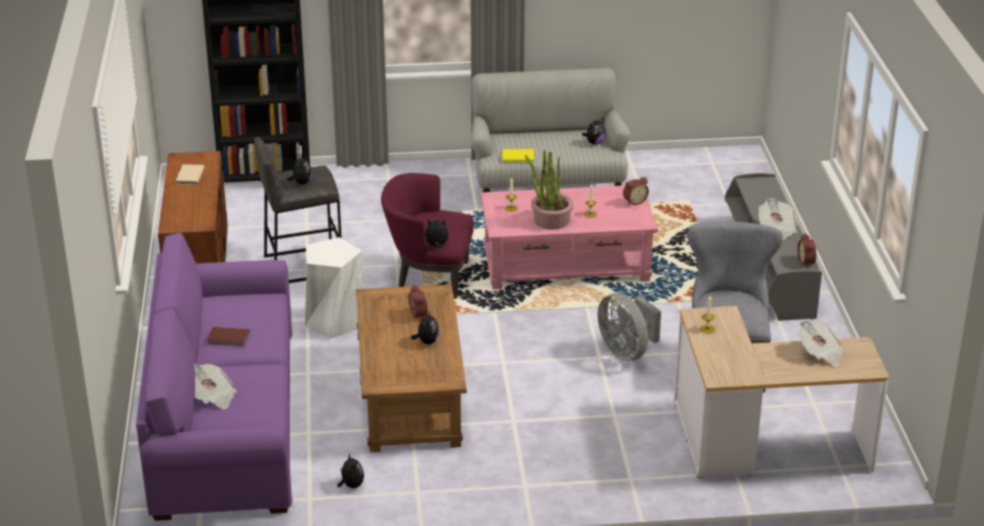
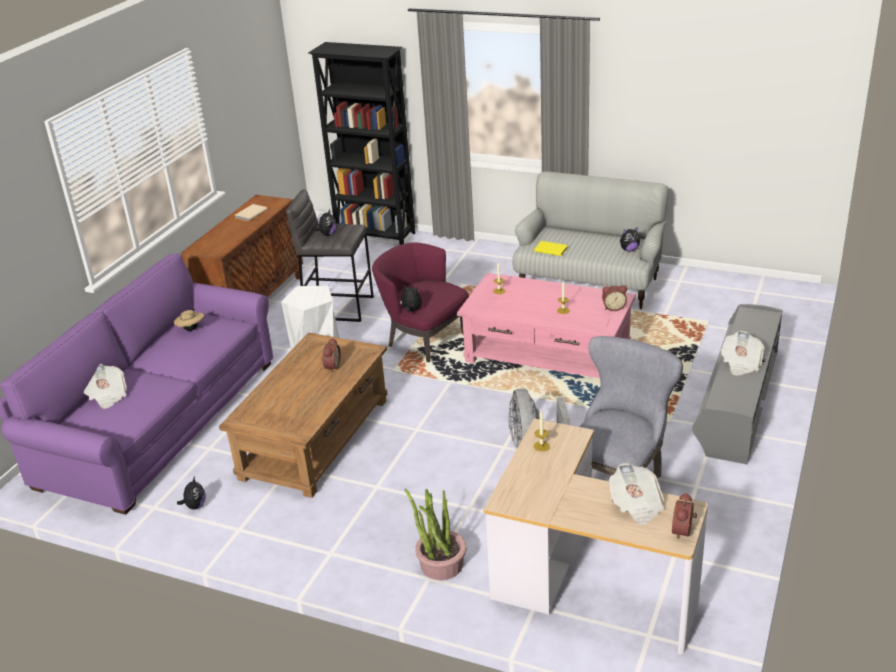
camera: 30 degrees right, 0 degrees up
(227, 313) = (191, 329): none -> beige hat
(228, 338) = (170, 350): brown book -> none
(427, 342) = (316, 392): plush toy -> none
(551, 220) = (523, 309): potted plant -> potted plant (441, 565)
(807, 262) = (746, 403): alarm clock -> alarm clock (684, 531)

